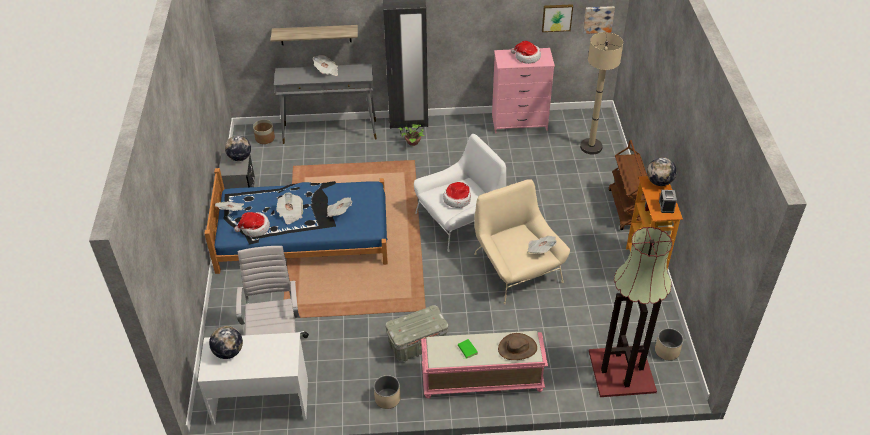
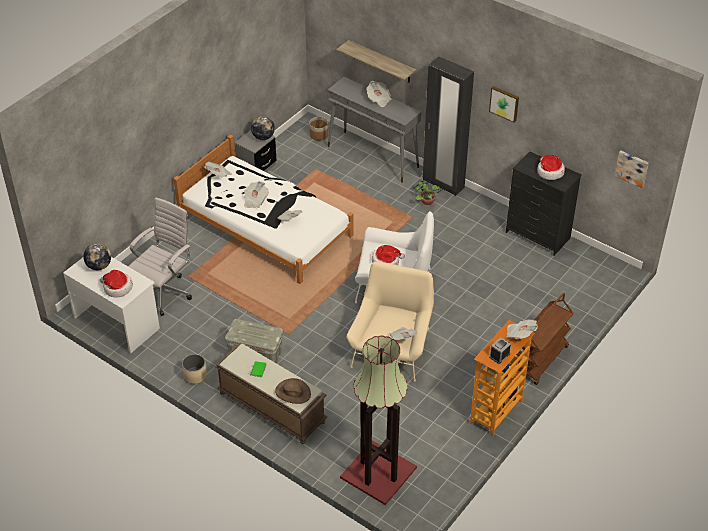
camera: 40 degrees right, 0 degrees up
(254, 228) = (219, 196): hat -> hat (117, 288)
(303, 235) = (265, 226): blue bed -> white bed
(481, 380) = (270, 407): pink bench -> brown bench
(519, 122) = (537, 235): pink dresser -> black dresser
(557, 17) = (592, 147): picture -> picture (504, 103)
(591, 147) = (575, 291): beige floor lamp -> none
(659, 182) = (520, 334): globe -> newspaper
(667, 351) = (432, 483): beige planter -> none

